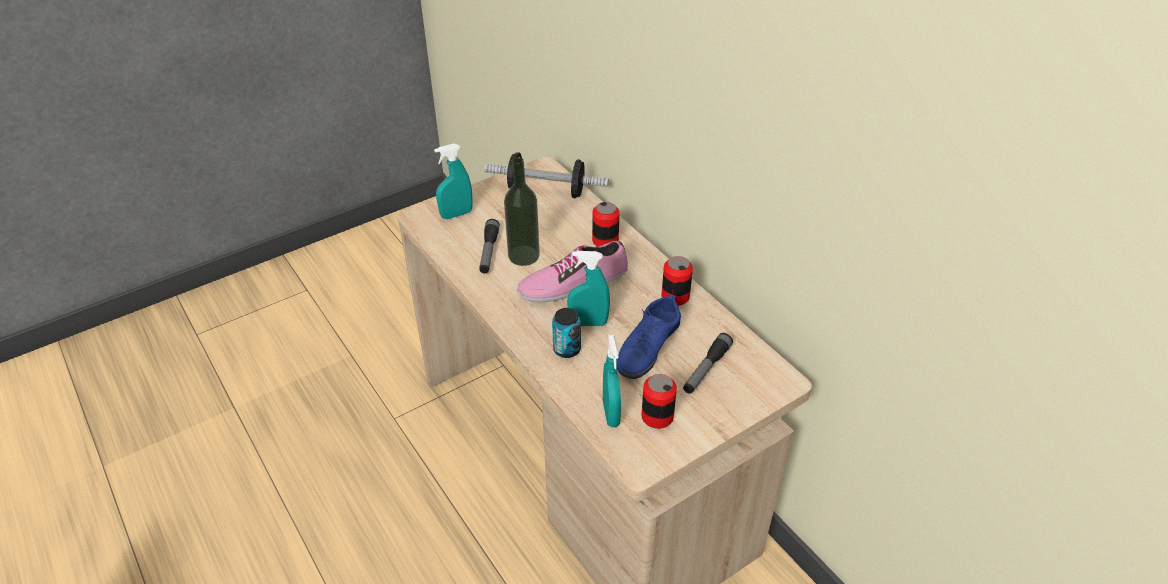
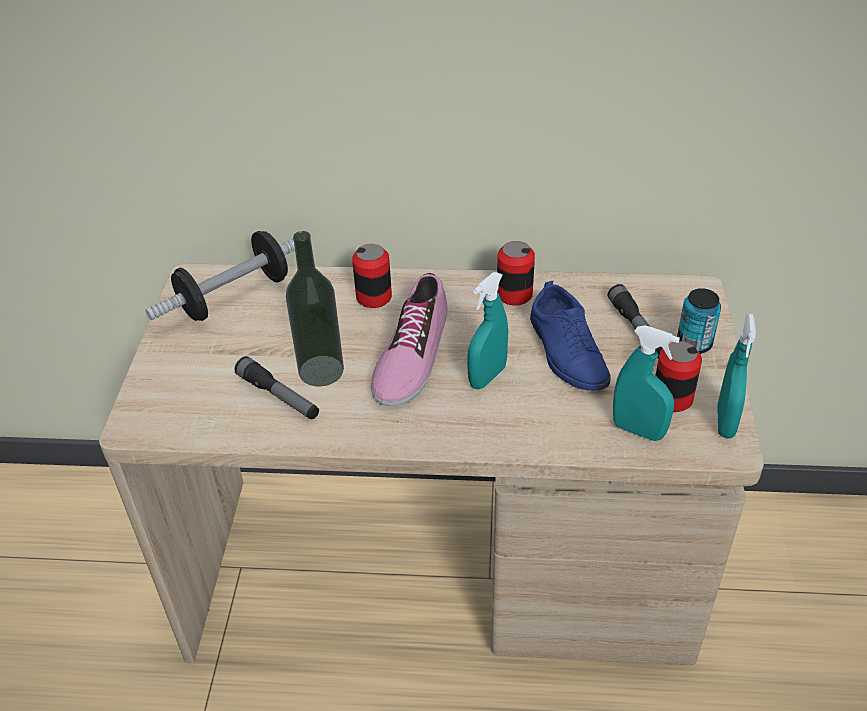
camera: 50 degrees left, 0 degrees up
(456, 214) = (175, 390): turquoise spray bottle -> turquoise spray bottle (725, 422)
(567, 349) = (510, 414): can -> can (694, 344)

